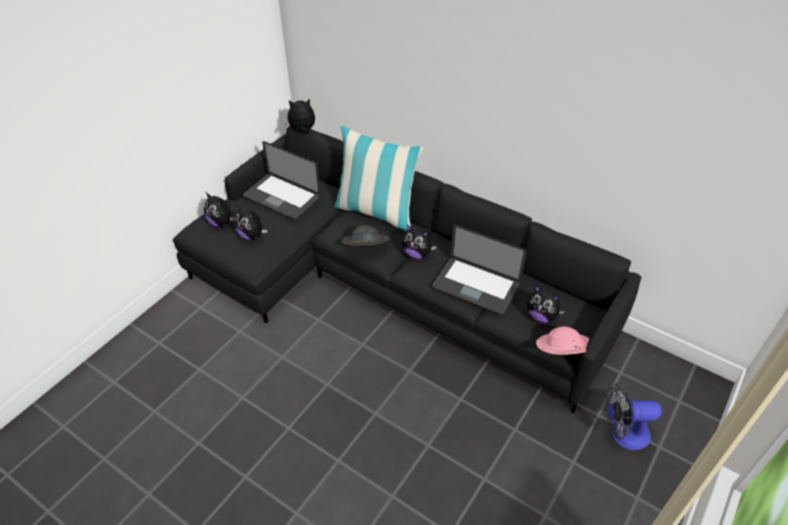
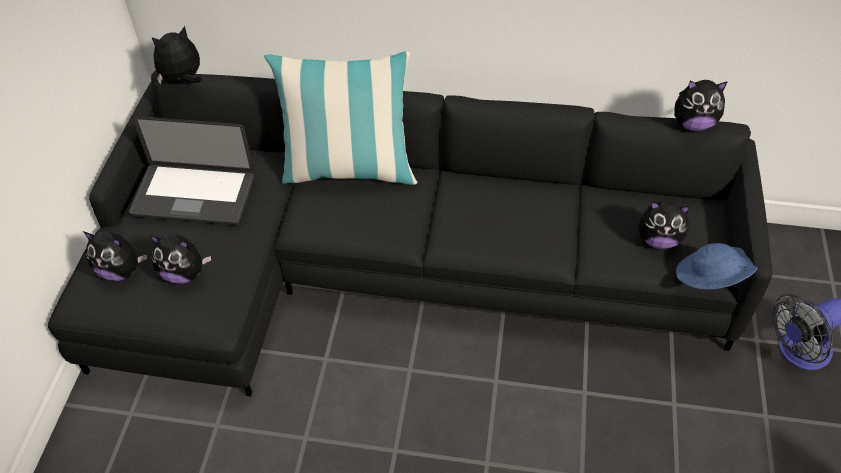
camera: 25 degrees left, 5 degrees up
(365, 247) = (365, 229): grey hat -> none
(417, 254) = (443, 211): plush toy -> plush toy (692, 124)
(475, 287) = (551, 230): laptop -> none
(561, 351) = (710, 279): pink hat -> blue hat

